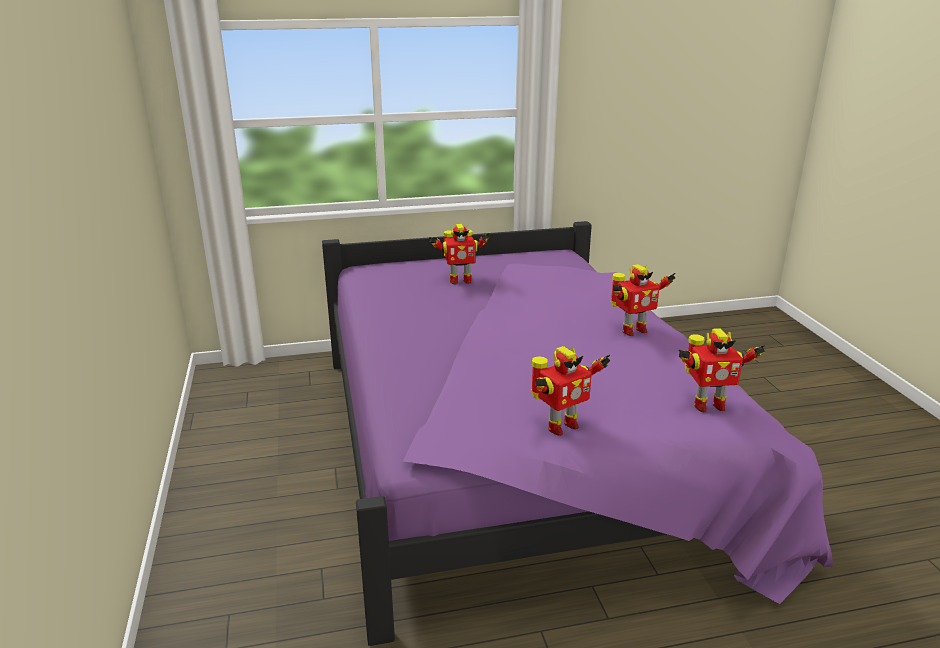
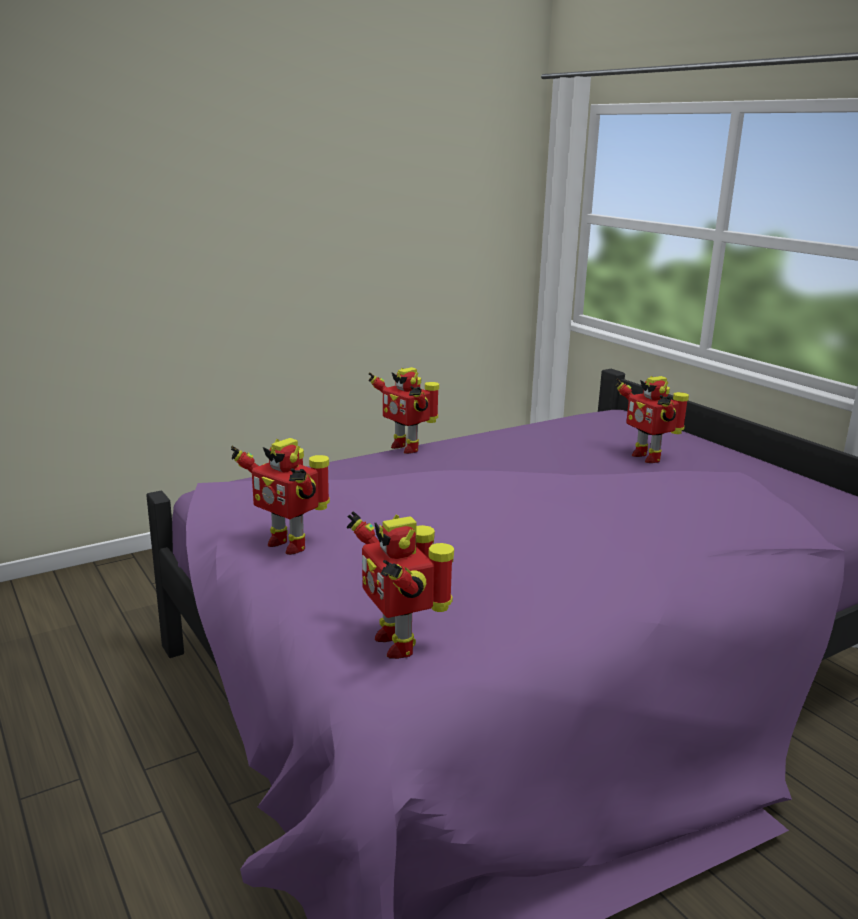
camera: 70 degrees right, 5 degrees down
(632, 330) = (602, 570): toy robot -> toy robot (406, 447)

